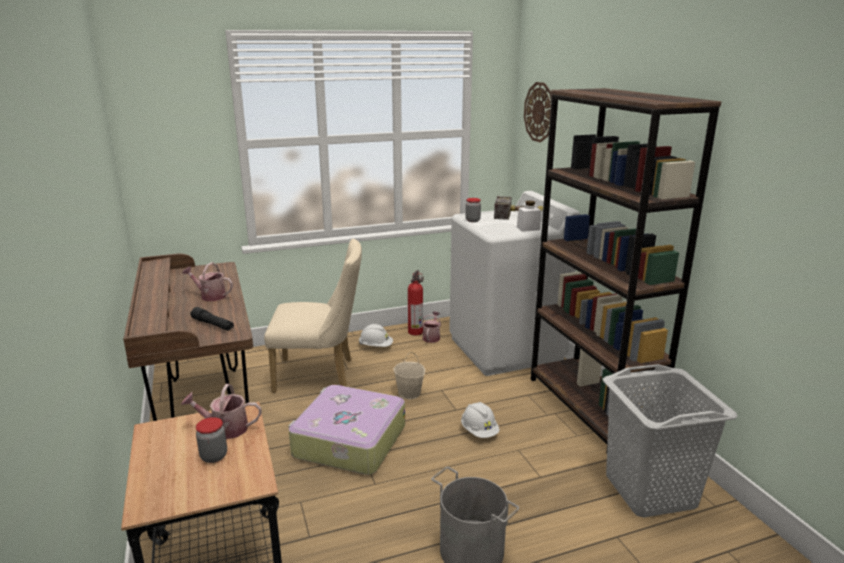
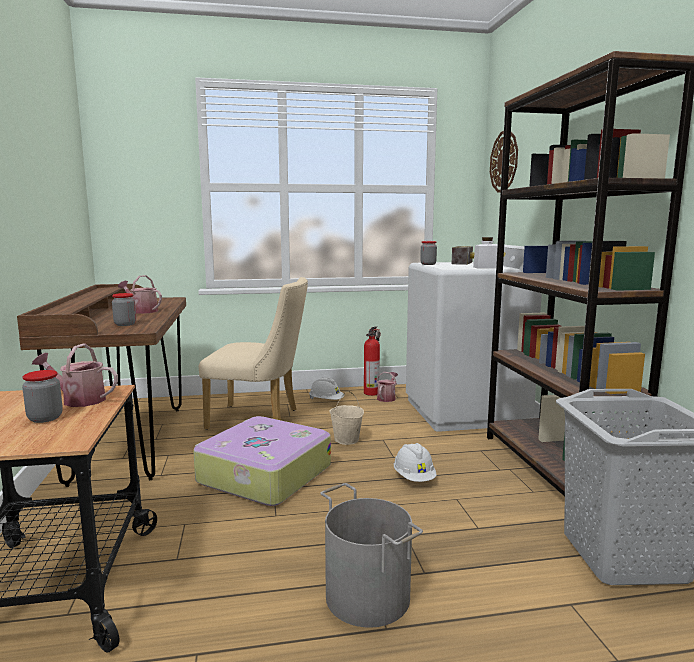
camera: 10 degrees right, 10 degrees down
(213, 325) = (125, 324): black flashlight -> jar

